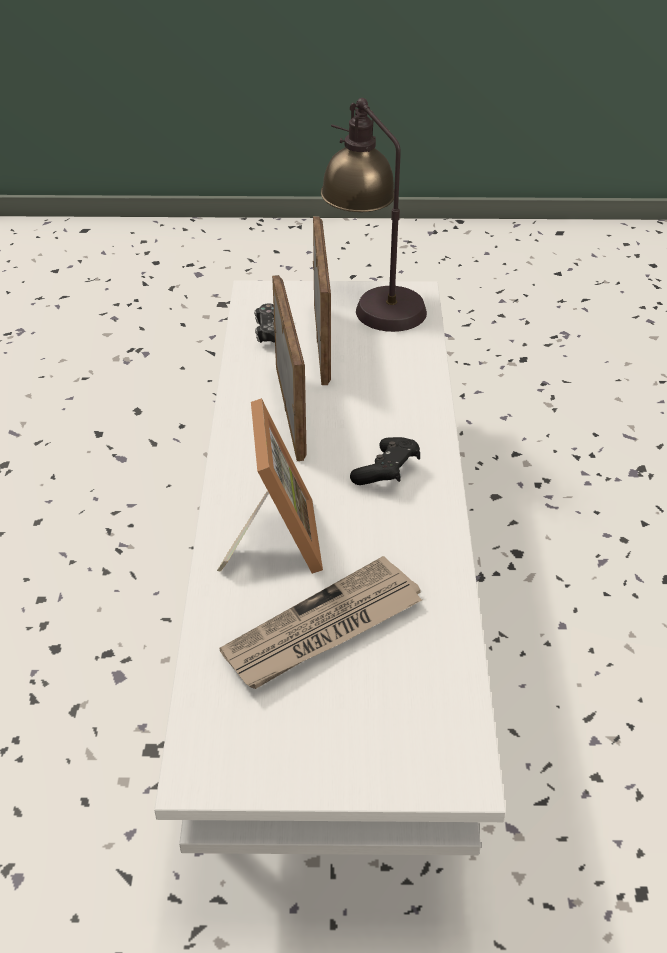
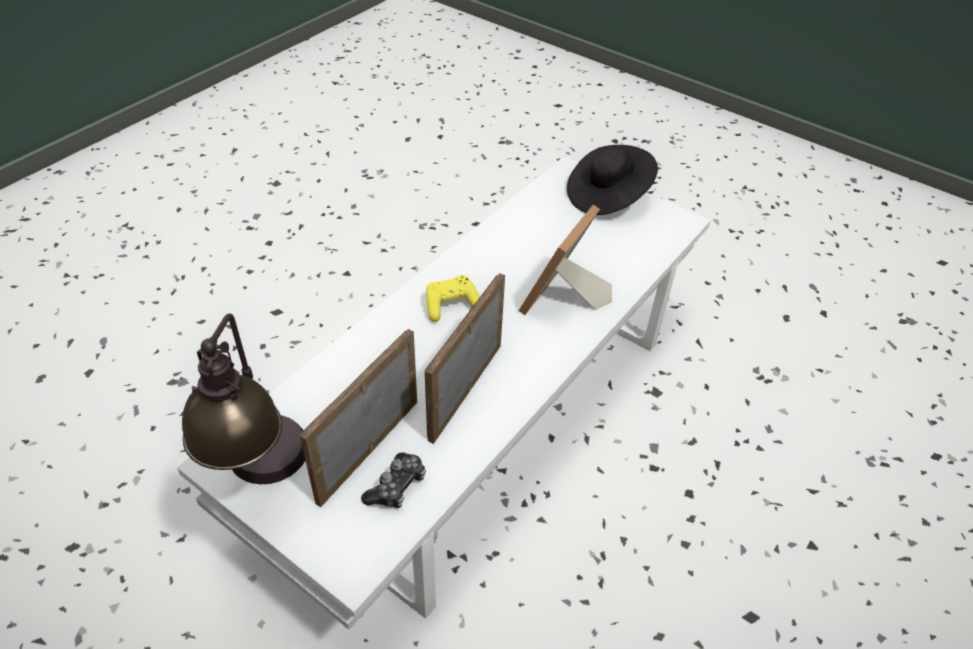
camera: 145 degrees left, 5 degrees up
(323, 629) = (577, 245): newspaper -> none
(353, 752) = (607, 196): none -> black hat
(387, 473) = (451, 306): black game controller -> yellow game controller

